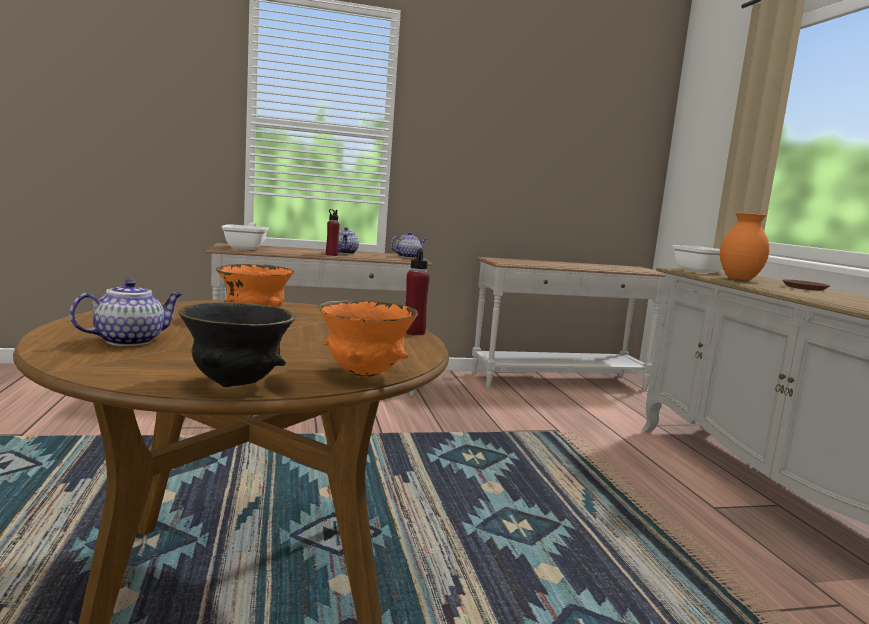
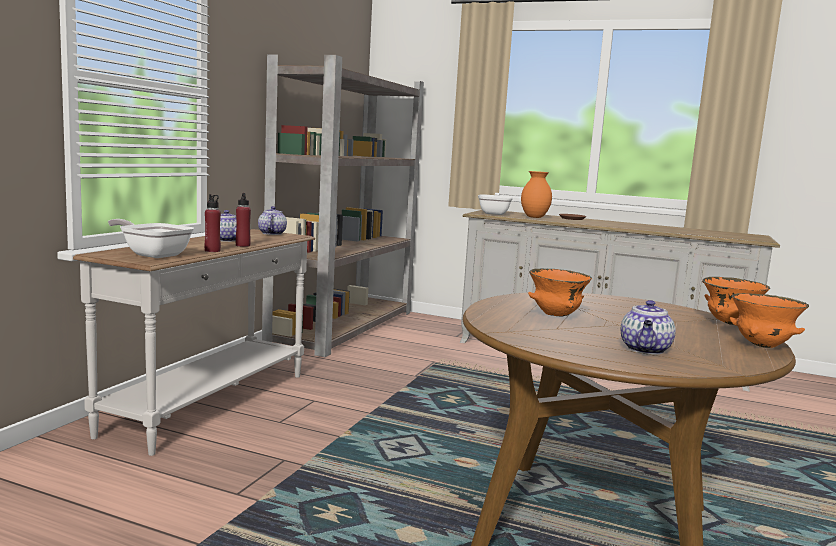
camera: 55 degrees left, 0 degrees up
(130, 340) = (645, 350): teapot -> teapot turned 150 degrees counterclockwise
(236, 385) = (763, 346): black bowl -> orange bowl
(413, 332) = (610, 297): red bottle -> red bottle (212, 251)
(560, 382) = (344, 327): white console table -> brown bookcase

